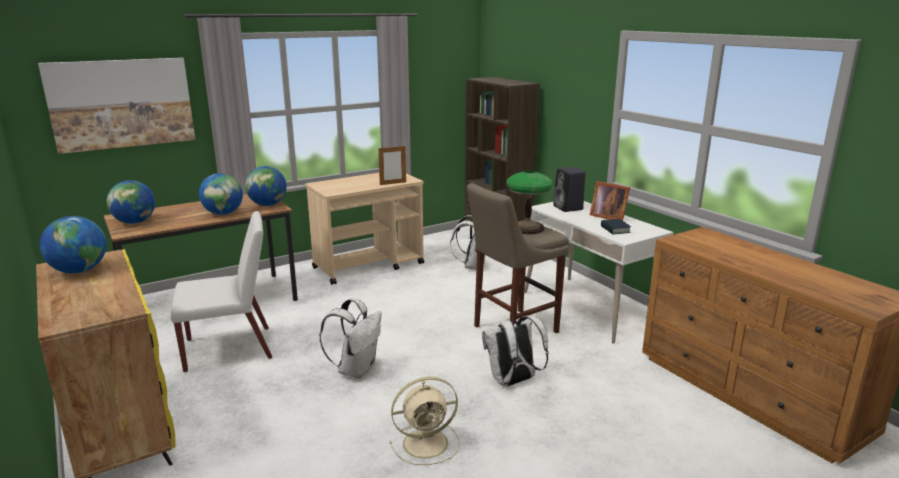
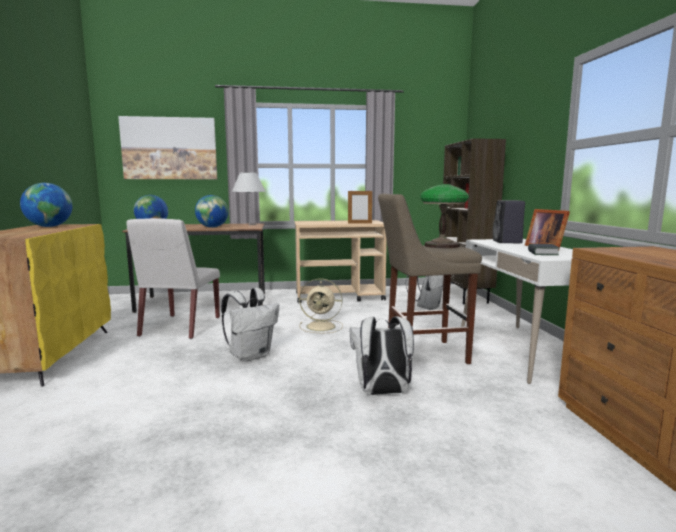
camera: 25 degrees right, 10 degrees down
(230, 348) = (180, 327): white chair -> white chair turned 90 degrees clockwise
(268, 205) = (249, 226): globe -> white table lamp
(427, 443) = (243, 423): beige fan -> beige fan (322, 326)

